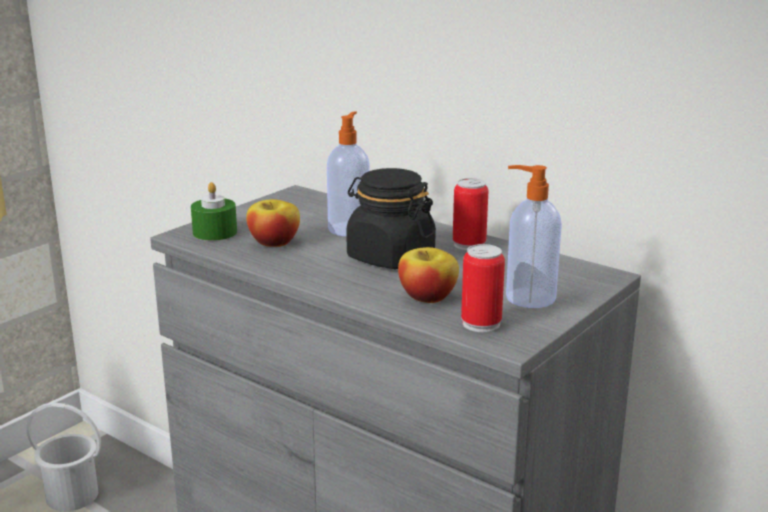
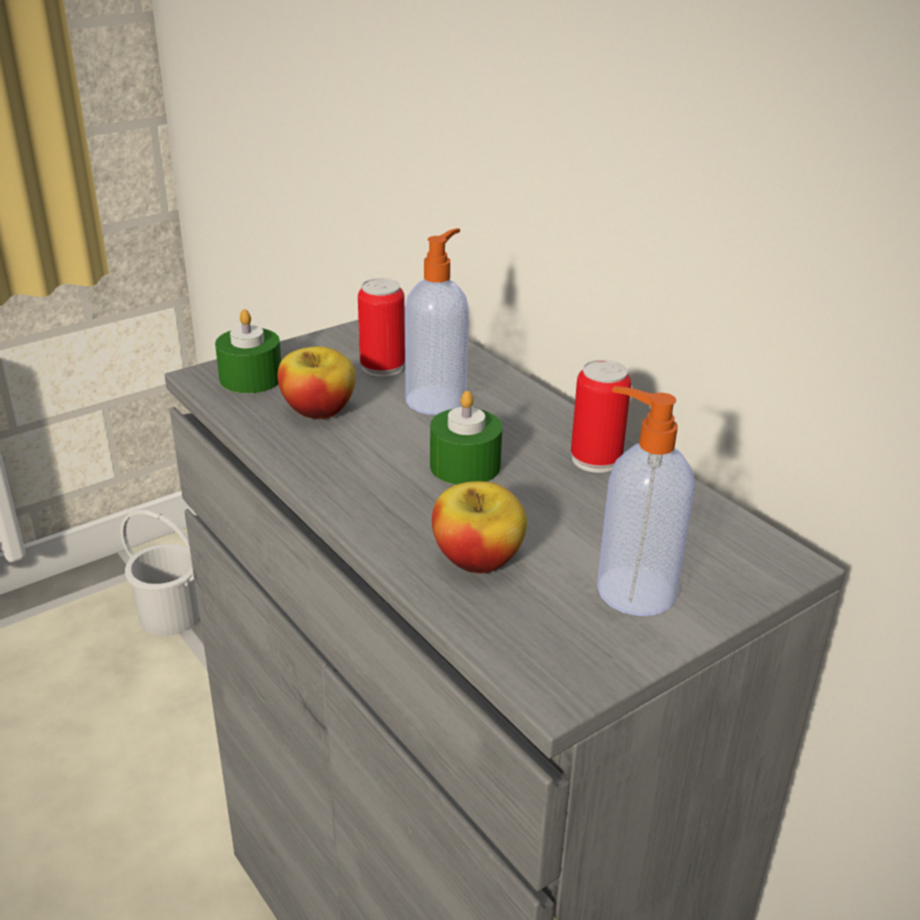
camera: 15 degrees right, 10 degrees up
(390, 257) = (465, 466): black jar -> green candle
(481, 323) = (530, 633): can -> can (382, 367)

